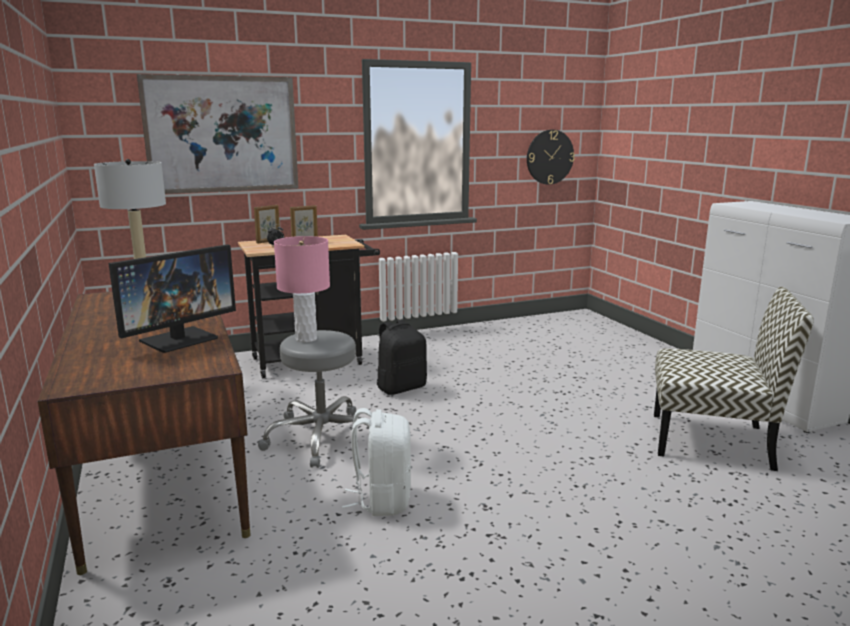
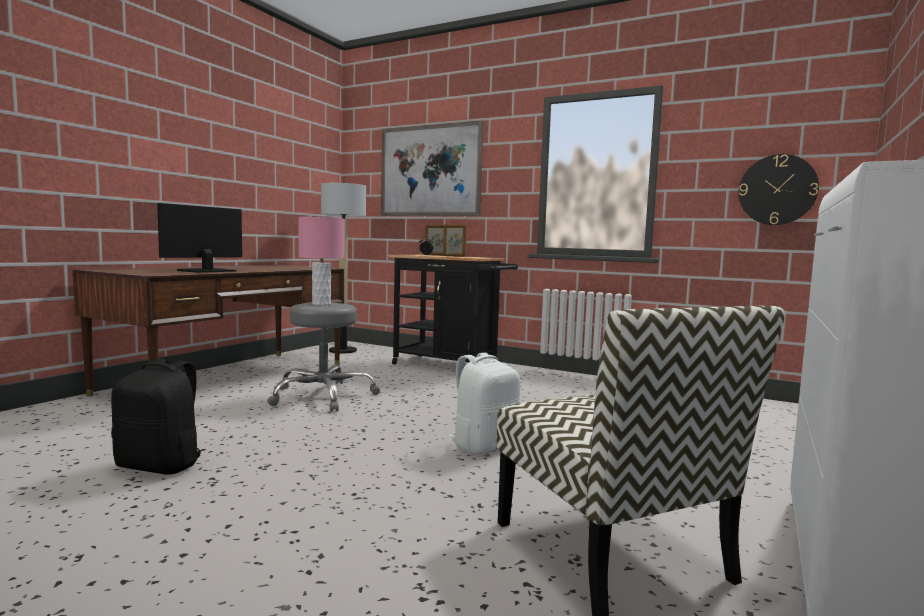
camera: 50 degrees right, 10 degrees down
(179, 339) = (206, 271): monitor -> monitor turned 120 degrees clockwise
(382, 500) = (240, 432): white backpack -> white backpack (483, 445)
(401, 388) = (452, 394): black backpack -> black backpack (161, 465)

